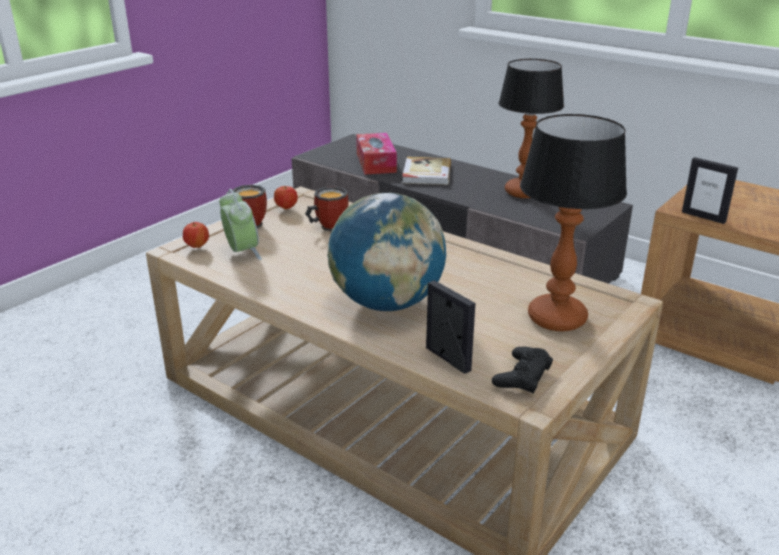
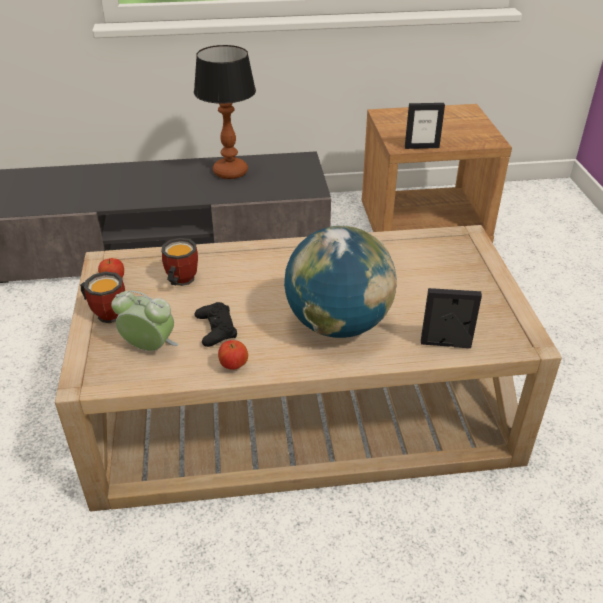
camera: 45 degrees left, 10 degrees up
(197, 246) = (98, 366): apple -> apple (234, 366)
(376, 162) = (65, 193): tissue box -> none
(426, 173) = (128, 186): book -> none
(522, 375) = (499, 327): black game controller -> black game controller (216, 329)
(555, 318) = (449, 272): table lamp -> none

